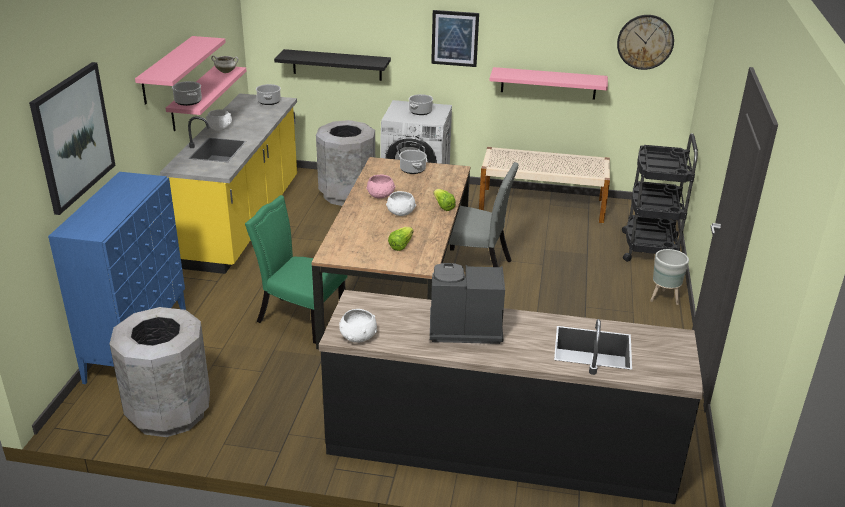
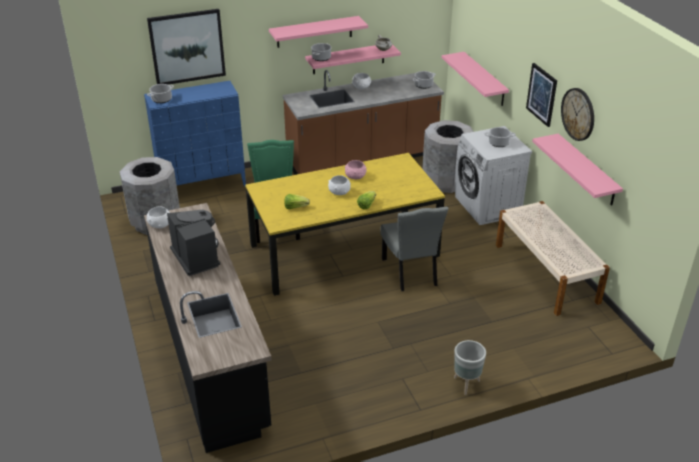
camera: 60 degrees right, 5 degrees up
(243, 222) = (362, 160): yellow counter -> brown counter
(337, 65) = (484, 79): black shelf -> pink shelf
(398, 291) = (343, 251): brown dining table -> yellow dining table
(413, 170) = (408, 175): cooking pot -> cooking pot (161, 100)
(645, 42) = (651, 172): wall clock -> wall clock (578, 114)
(650, 248) = (543, 355): black cart -> none

